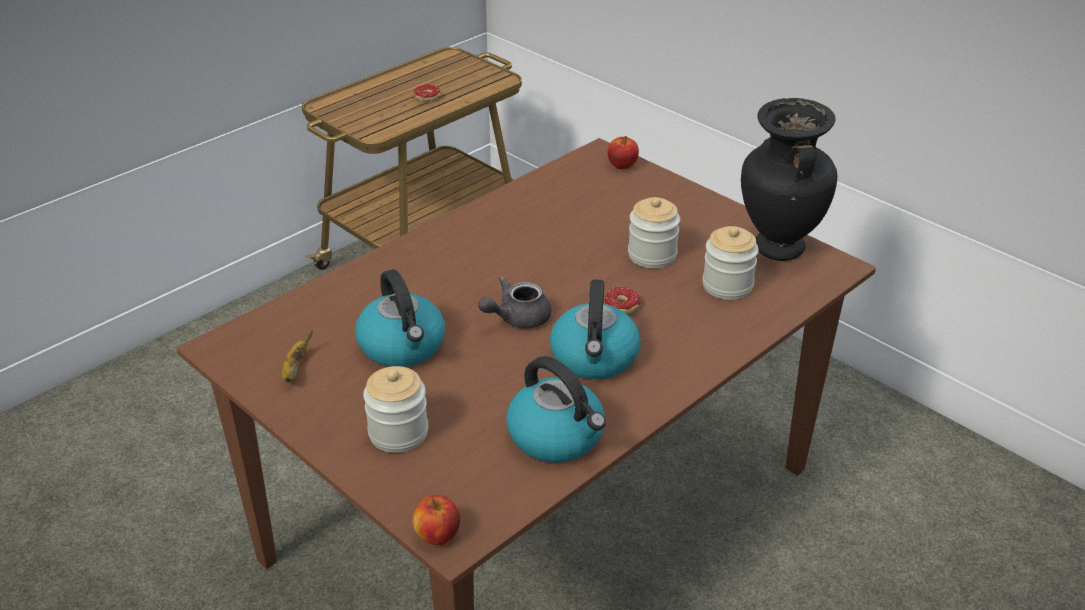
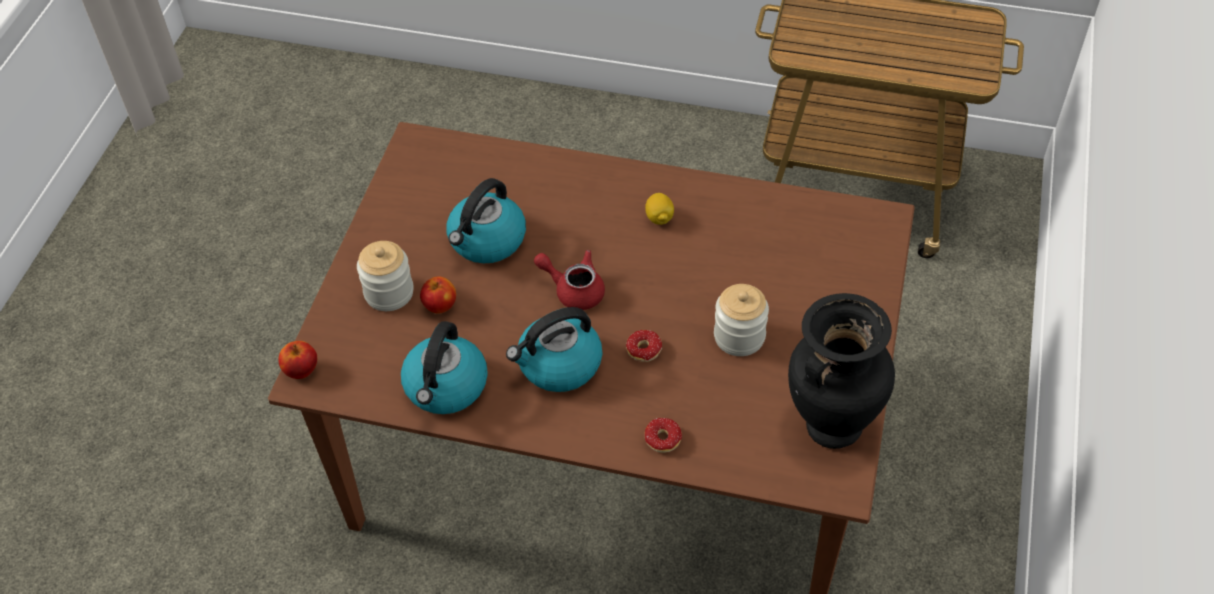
camera: 60 degrees right, 15 degrees up
(295, 369) = (418, 197): banana -> none
(425, 100) = (883, 51): donut -> donut (656, 441)
(485, 245) = (659, 218): none -> lemon
(517, 318) = (574, 290): grey teapot -> red teapot
(622, 166) = (875, 246): apple -> apple (440, 305)
(727, 286) = (735, 412): jar -> none

